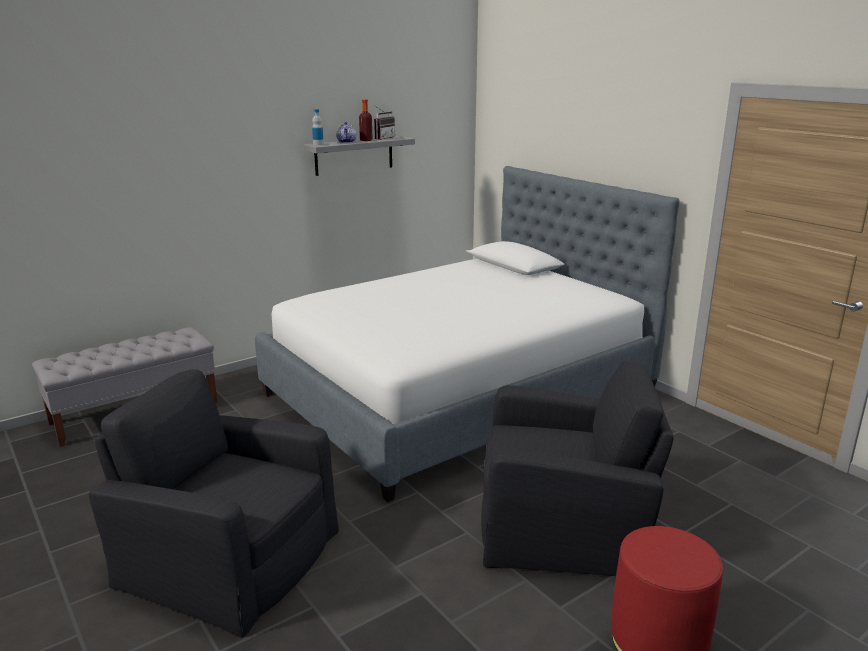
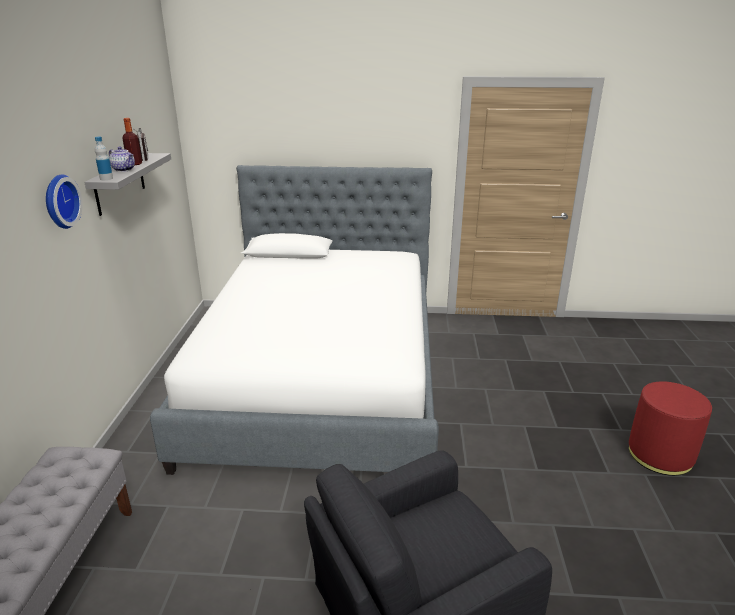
camera: 50 degrees left, 5 degrees up
(266, 152) = (59, 201): none -> wall clock
(563, 523) = (527, 424): black armchair -> none

